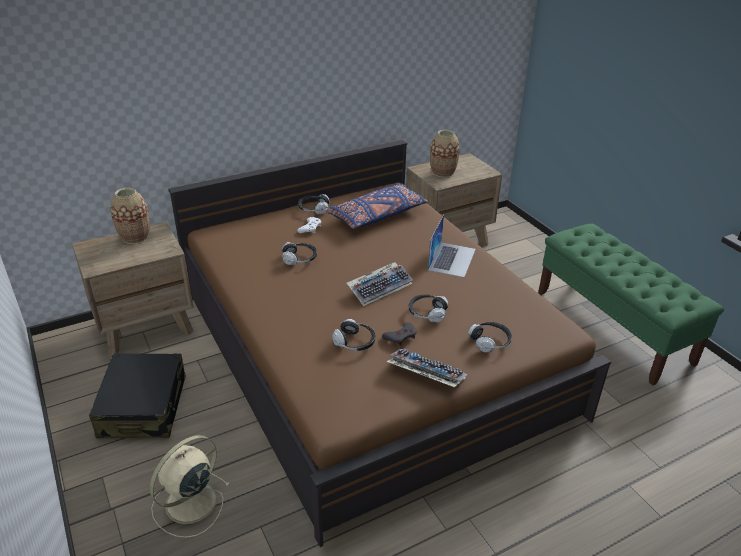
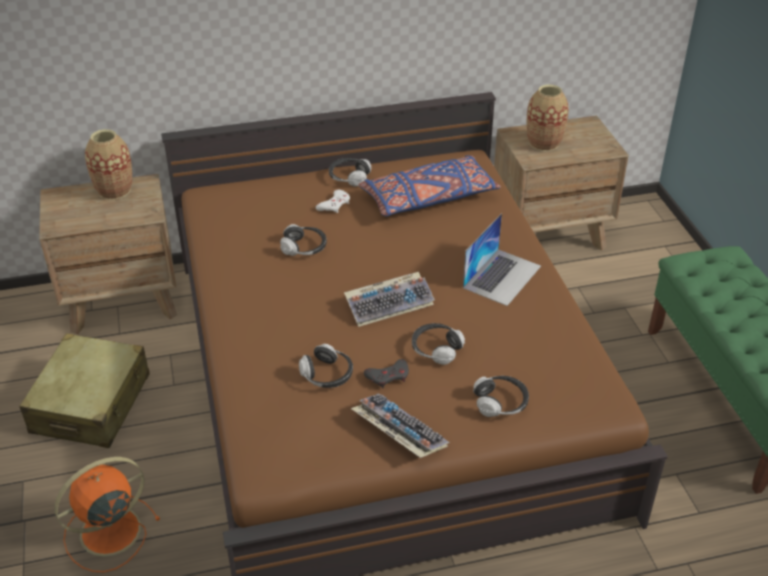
camera: 15 degrees right, 5 degrees up
(143, 407) = (91, 404): black suitcase -> beige suitcase
(189, 504) = (108, 533): beige fan -> orange fan

